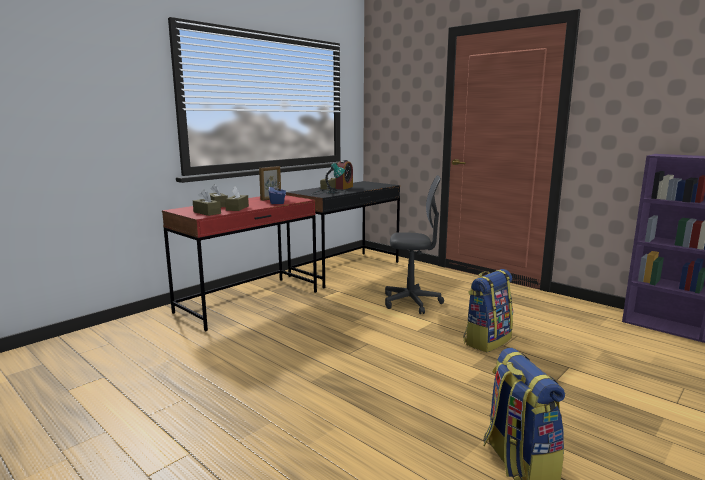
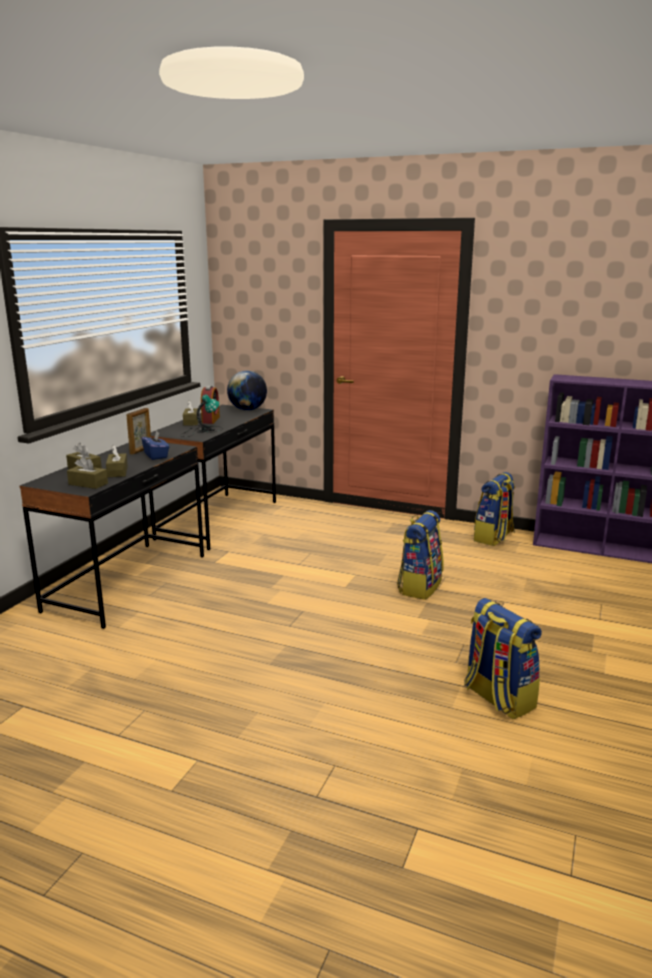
camera: 20 degrees left, 5 degrees up
(248, 302) = (128, 582): red desk -> black desk
(379, 184) = (247, 410): none -> globe
(411, 302) = (321, 554): grey office chair -> none
(582, 310) = (494, 538): none -> backpack

